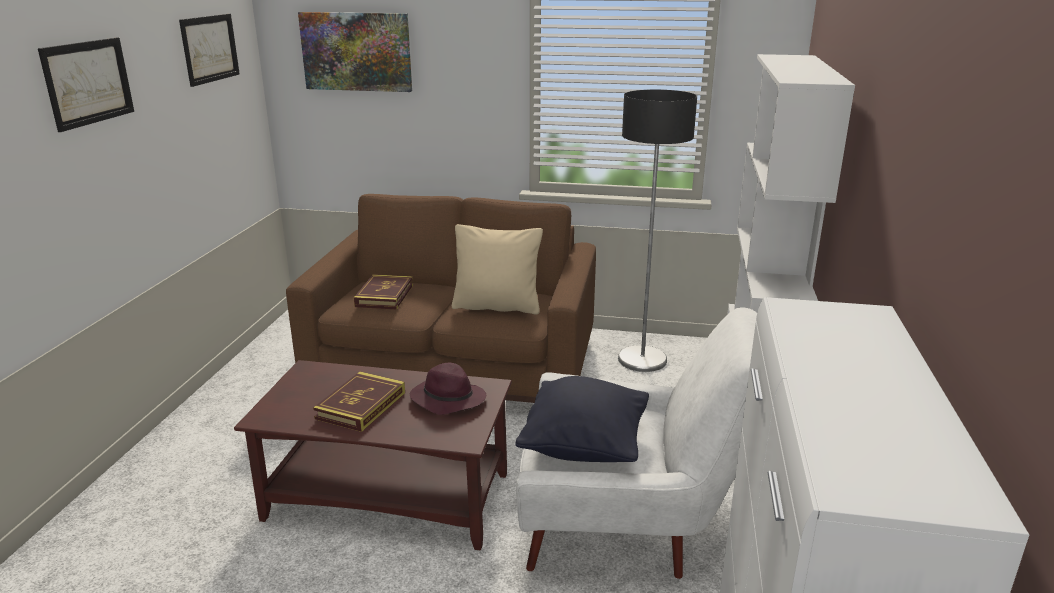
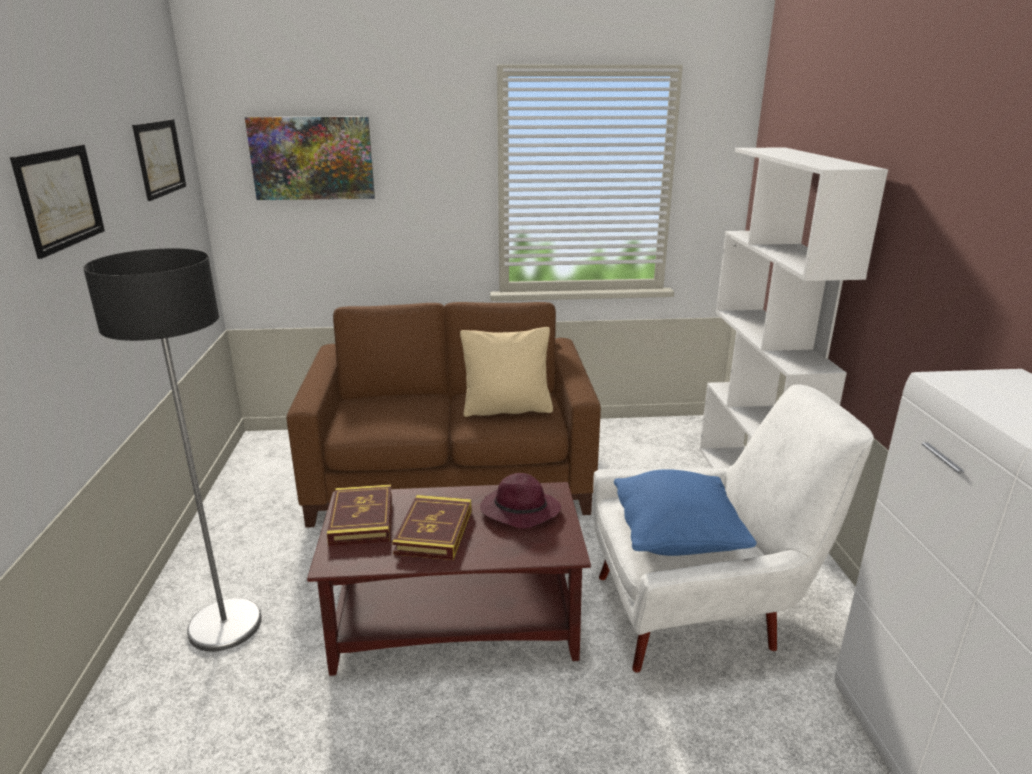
camera: 15 degrees left, 0 degrees up
(384, 296) = (386, 411): book -> book (362, 519)
(584, 446) = (676, 539): black pillow -> blue pillow
(641, 359) = (623, 444): floor lamp -> floor lamp (224, 625)

